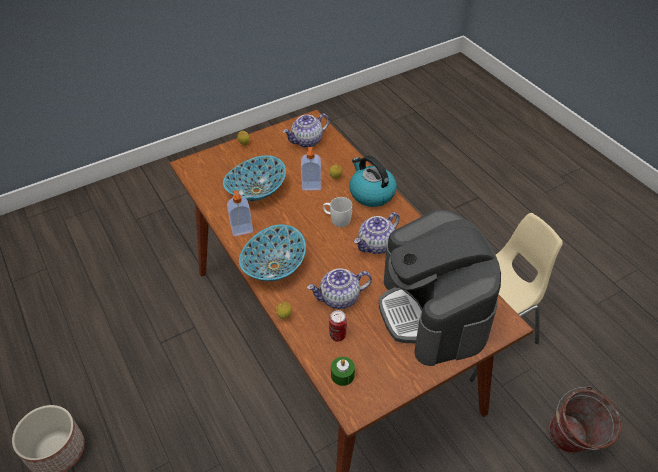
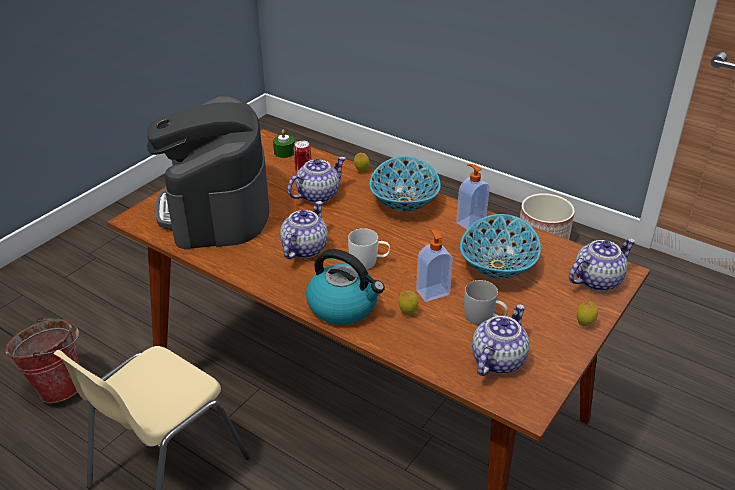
camera: 155 degrees right, 10 degrees down
(208, 164) = (597, 280): none -> teapot
(295, 162) = (484, 318): none -> white mug
(433, 311) = (215, 209): coffee machine -> coffee machine turned 150 degrees counterclockwise

